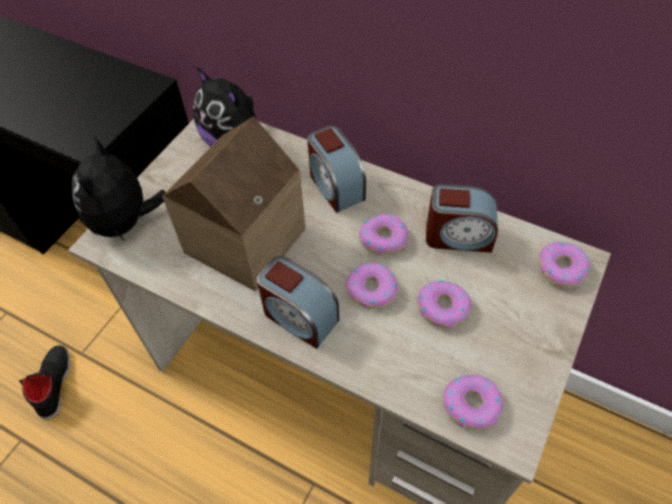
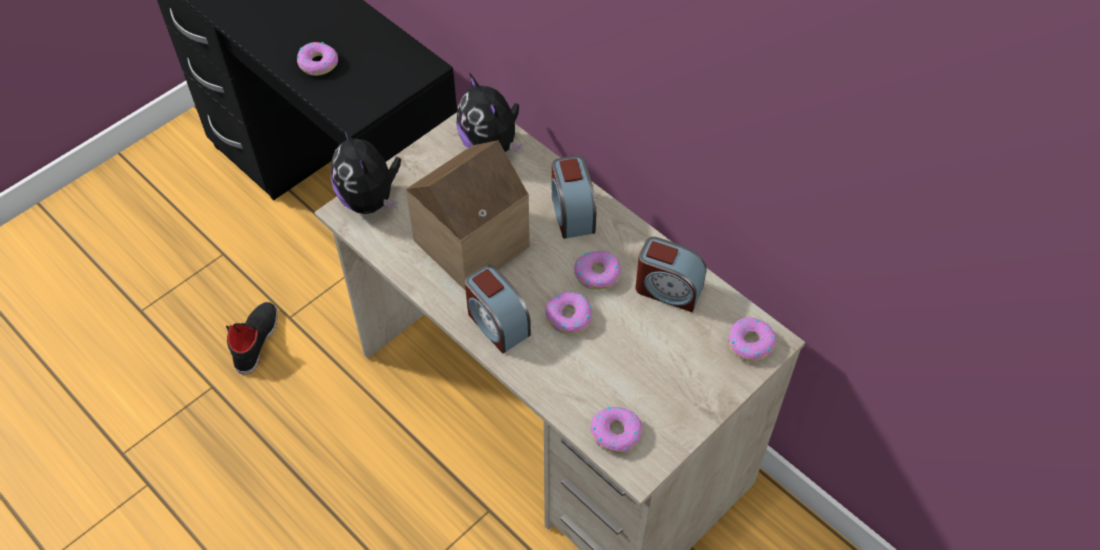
camera: 15 degrees right, 0 degrees up
(126, 223) = (370, 200): plush toy -> plush toy turned 45 degrees counterclockwise
(442, 307) = (626, 348): donut -> donut (318, 63)

